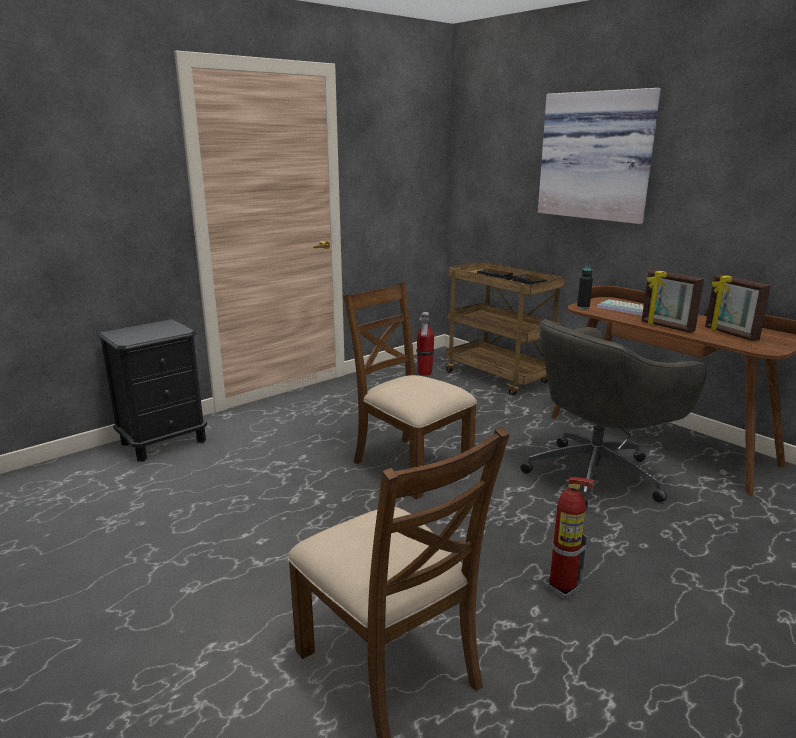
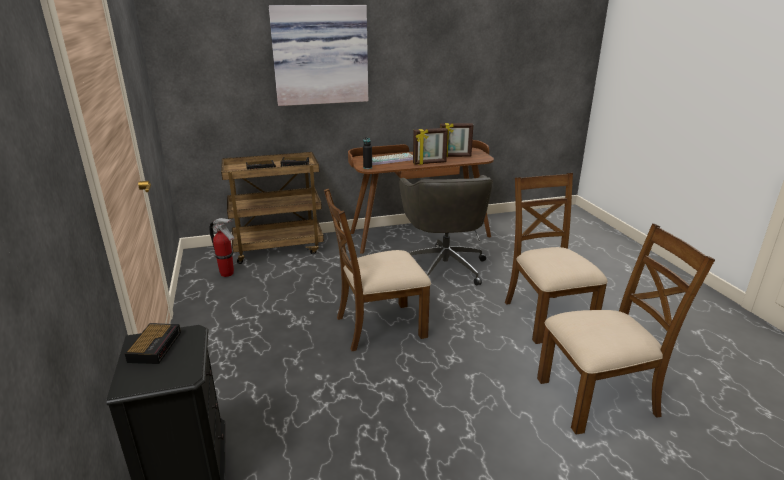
camera: 65 degrees left, 5 degrees up
(160, 327) = (155, 346): none -> alarm clock
(563, 587) = (546, 317): fire extinguisher -> brown chair

